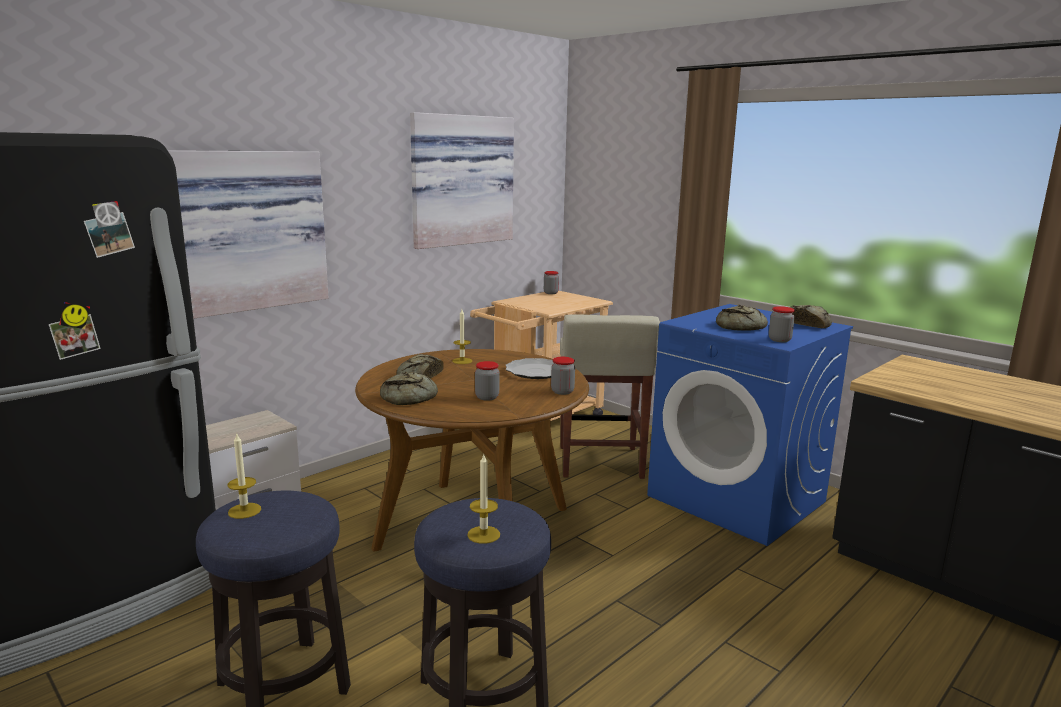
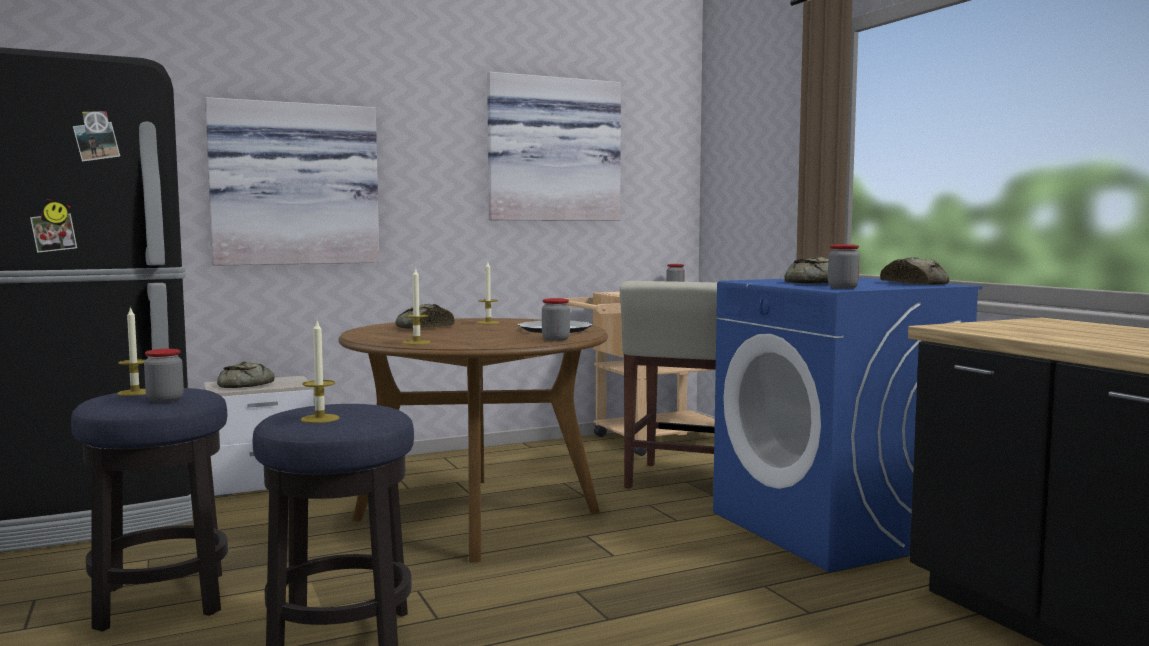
camera: 20 degrees right, 10 degrees down
(410, 397) = (386, 335): bread -> bread (245, 385)
(457, 410) = (416, 342): none -> candle
(487, 397) = (465, 338): jar -> jar (165, 400)

